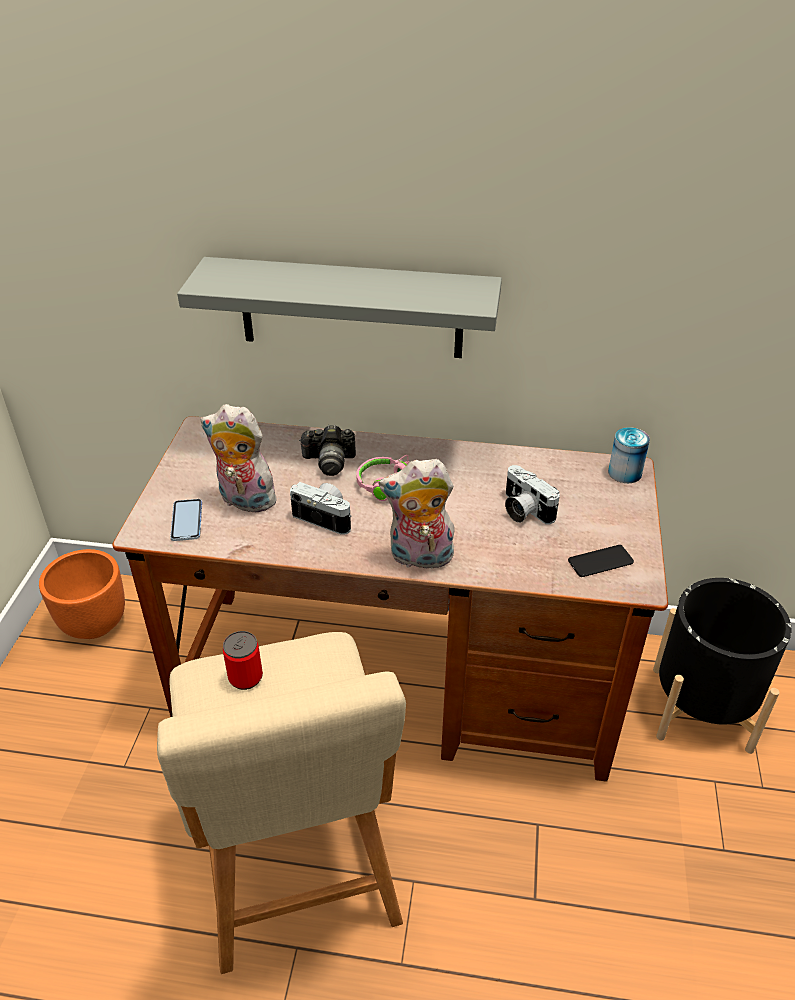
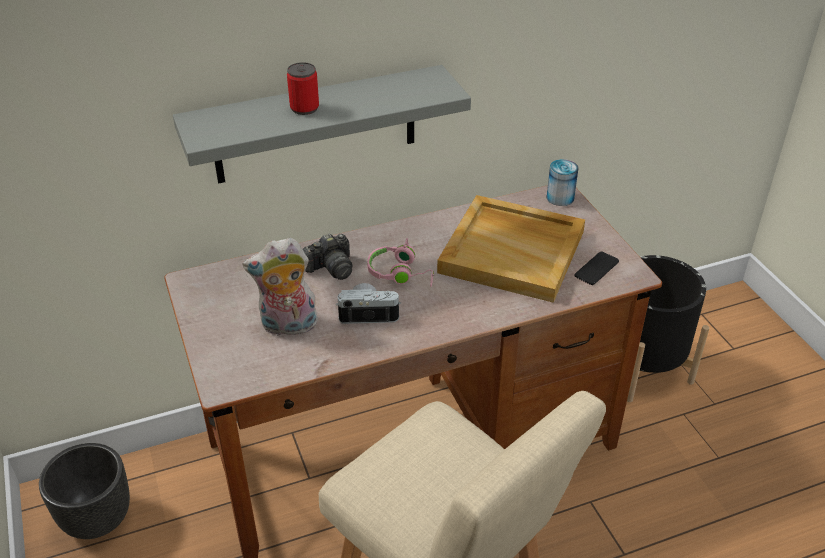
camera: 30 degrees left, 0 degrees up
(95, 623) = (98, 518): orange planter -> black planter
(187, 521) = (253, 362): phone -> none
(245, 677) = (396, 467): can -> can (304, 108)
(419, 558) = (470, 316): plush toy -> none
(523, 510) = (513, 251): camera -> beige tray

